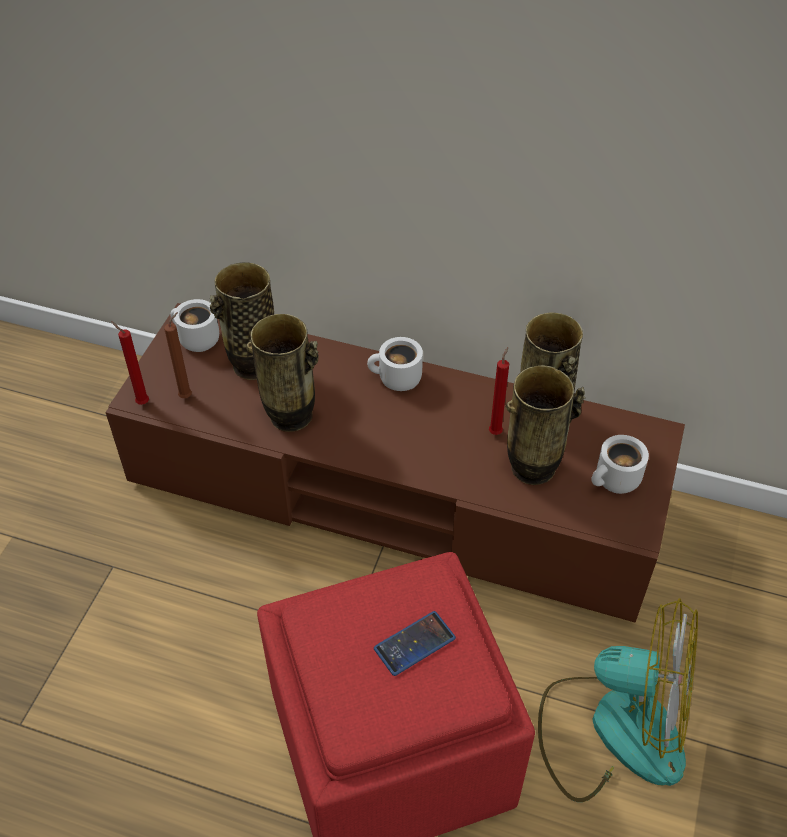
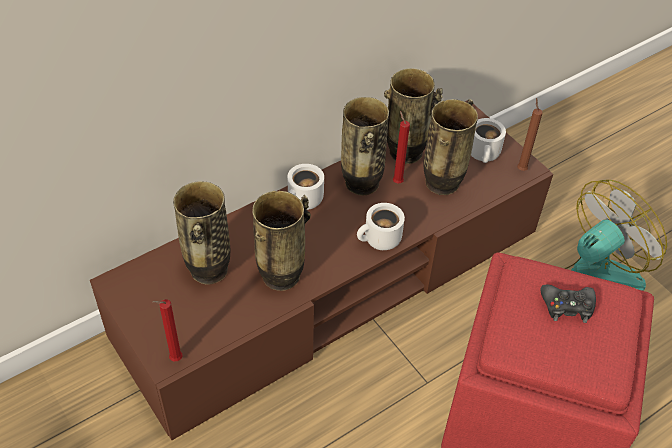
camera: 55 degrees left, 0 degrees up
(187, 396) = (198, 326): brown candle -> brown candle (521, 168)
(195, 340) = (144, 290): white mug -> white mug (380, 241)
(414, 643) = (567, 306): phone -> black game controller
(463, 407) = (361, 184): none -> vase

